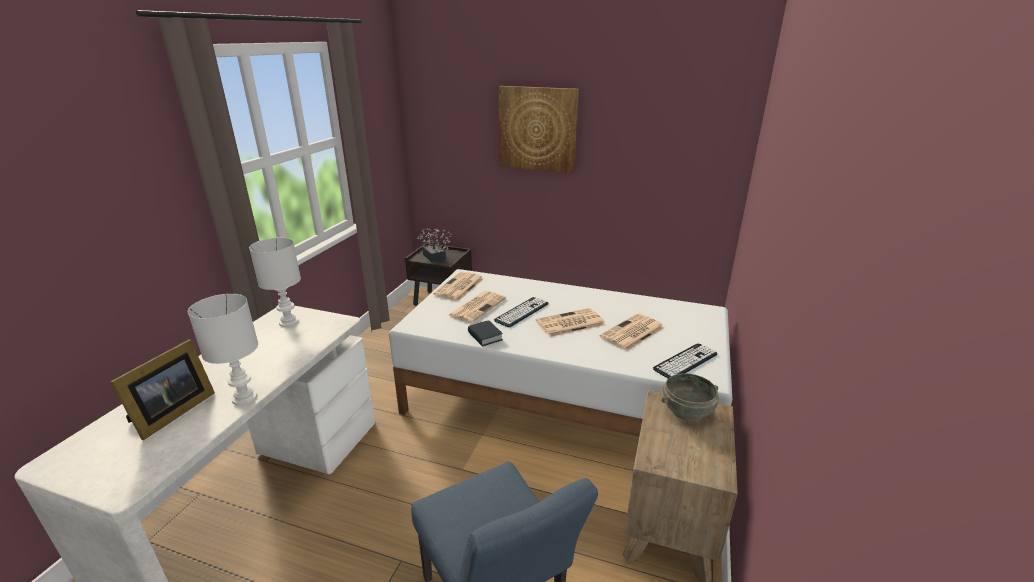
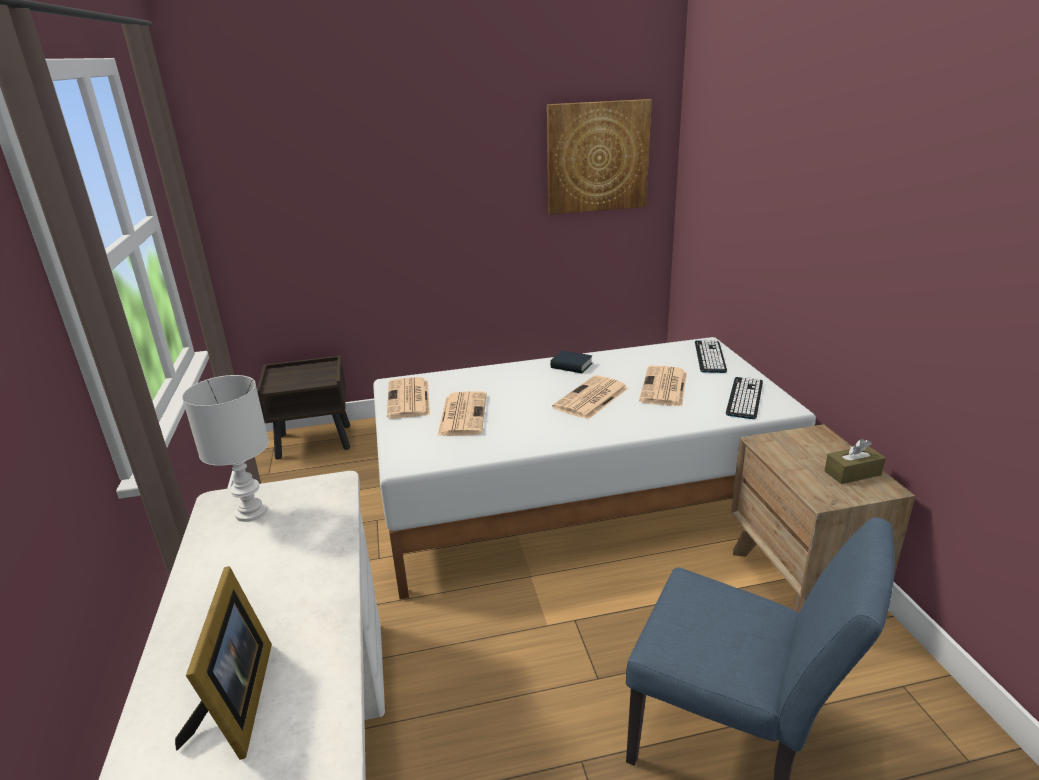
camera: 30 degrees left, 0 degrees up
(244, 398) = (329, 630): white table lamp -> none
(435, 258) = (299, 380): potted plant -> none
(485, 336) = (516, 443): book -> book (571, 366)
(522, 312) = (523, 403): keyboard -> keyboard (710, 357)
(537, 129) = (418, 168): picture -> picture (597, 157)
(687, 412) = (797, 443): grey bowl -> none
(704, 452) = (852, 473): none -> brown tissue box

